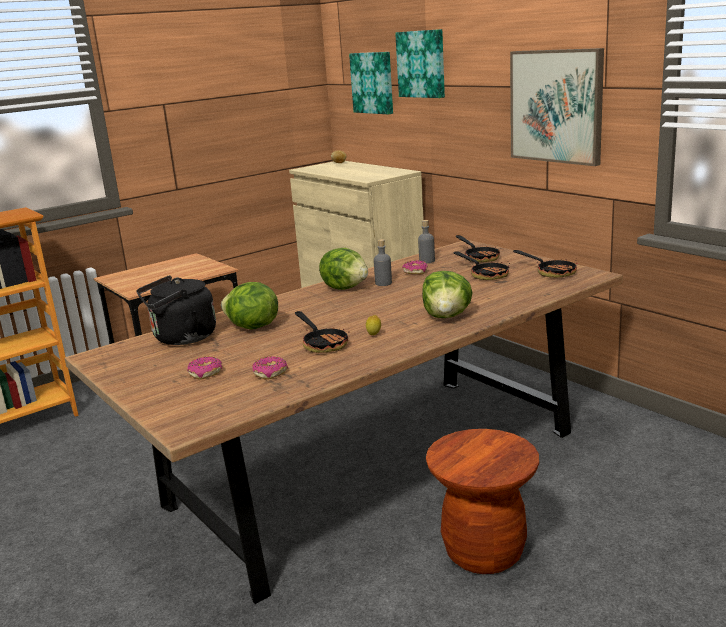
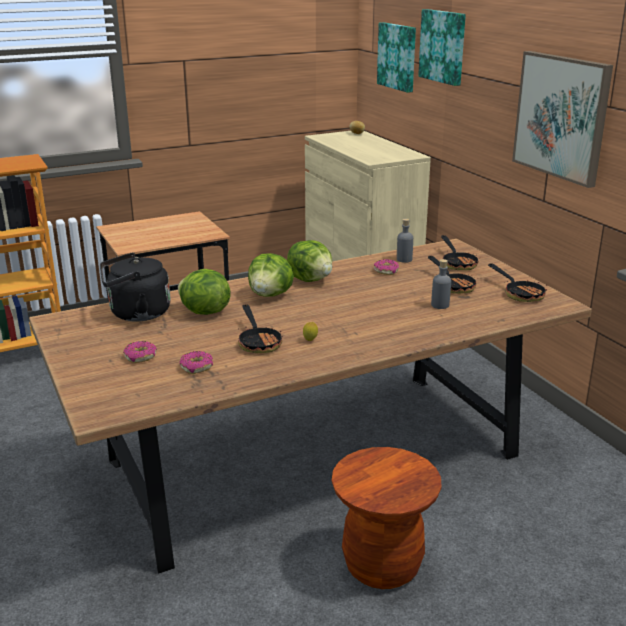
camera: 10 degrees right, 5 degrees up
(383, 283) = (349, 280): grey bottle -> grey bottle (440, 305)
(447, 316) = (389, 330): lettuce -> lettuce (271, 295)

